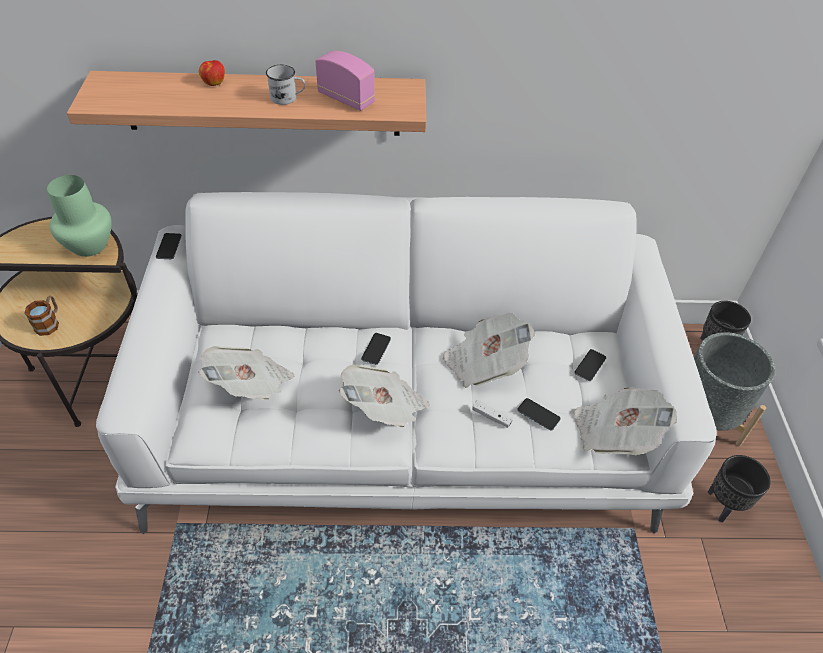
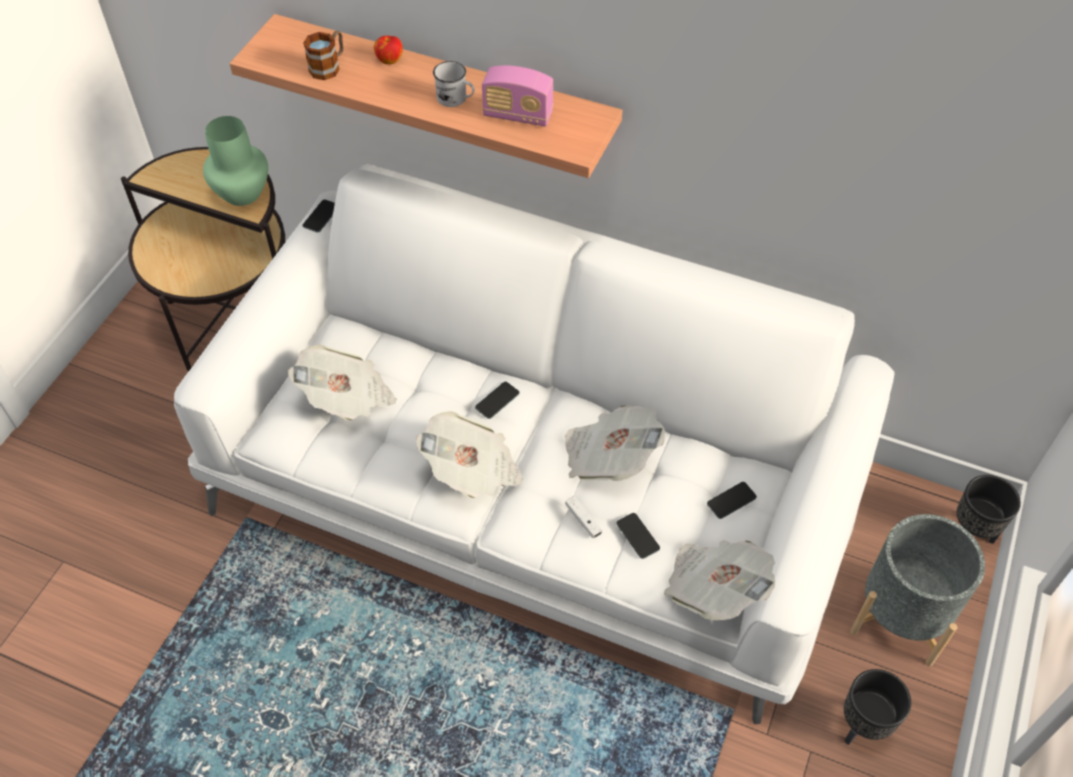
camera: 25 degrees right, 5 degrees up
(49, 323) = (183, 264): mug -> mug (329, 66)
(346, 98) = (518, 115): radio -> radio turned 135 degrees clockwise

